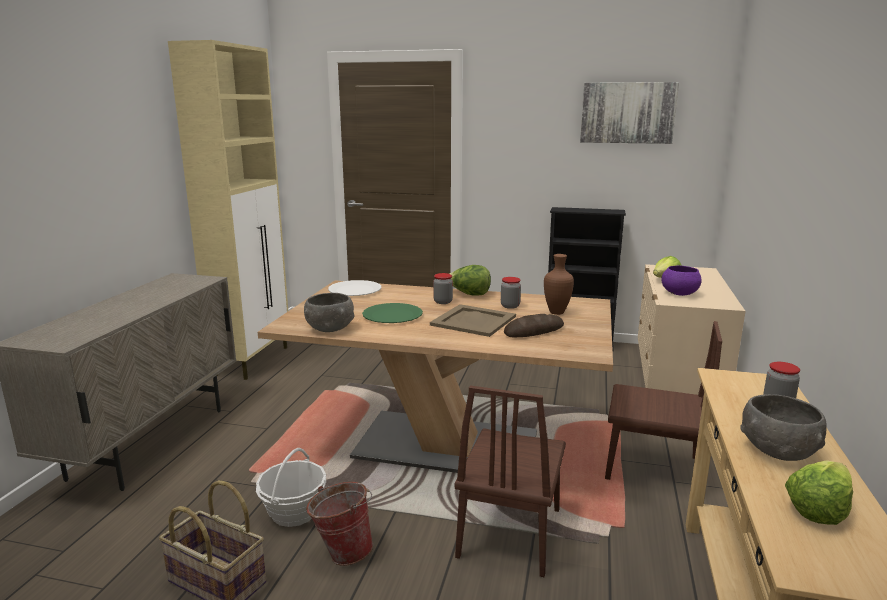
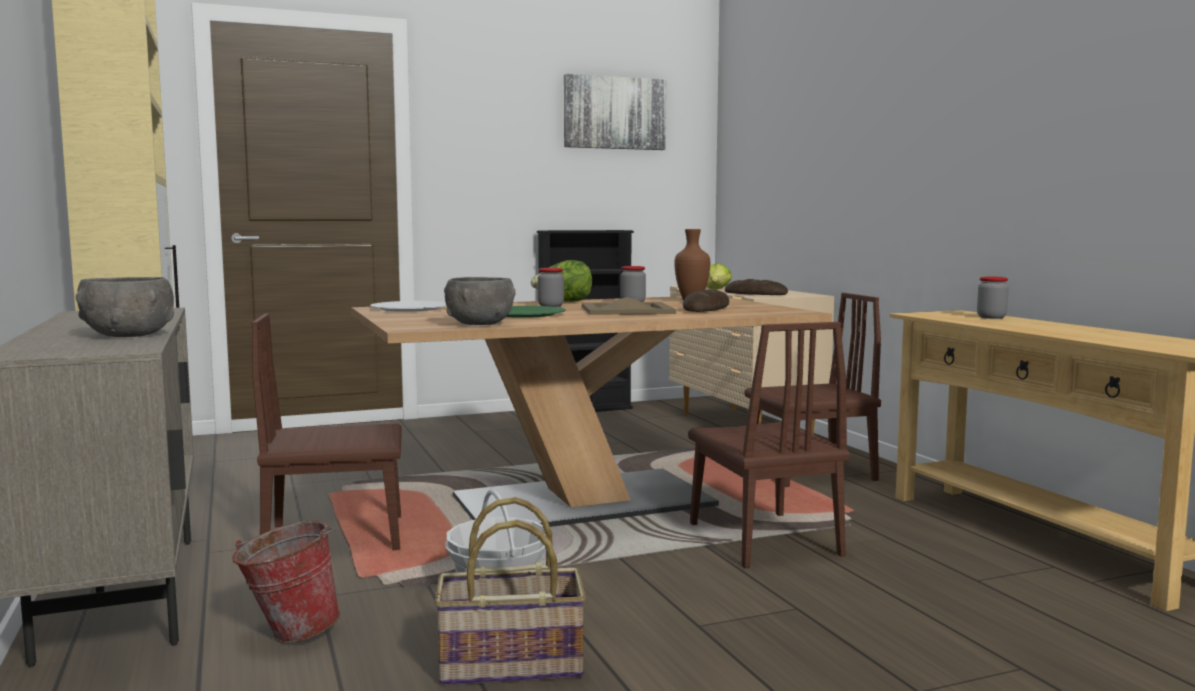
camera: 35 degrees left, 10 degrees down
(281, 431) = (335, 538): none -> brown chair
(342, 551) = (619, 598): bucket -> bucket (289, 633)
(679, 294) = (755, 294): purple bowl -> bread
(778, 451) = (1050, 328): grey bowl -> grey bowl (128, 335)
(817, 508) = (1133, 338): lettuce -> none

